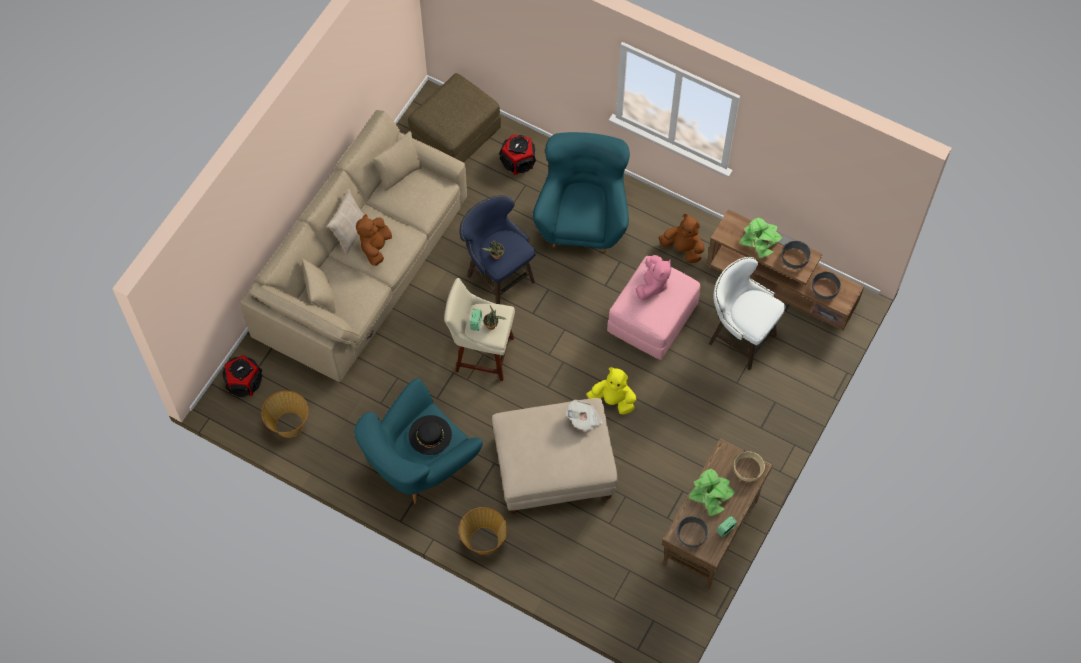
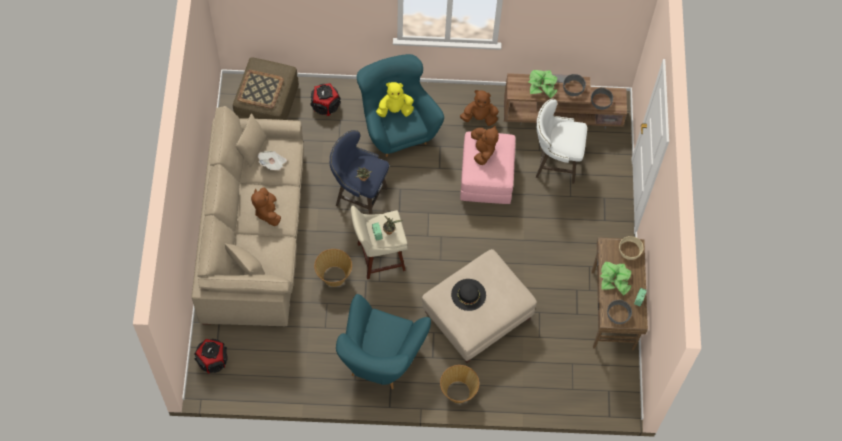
camera: 30 degrees left, 0 degrees up
(288, 425) = (265, 375): basket -> basket (334, 276)
(350, 232) = (241, 210): beige pillow -> none
(430, 435) = (385, 332): black hat -> black hat (468, 294)
(445, 112) = (260, 89): none -> tray
(584, 419) = (490, 269): newspaper -> newspaper (273, 164)
(612, 400) = (492, 248): yellow plush toy -> yellow plush toy (395, 110)
(652, 284) = (483, 151): pink plush toy -> brown plush toy

